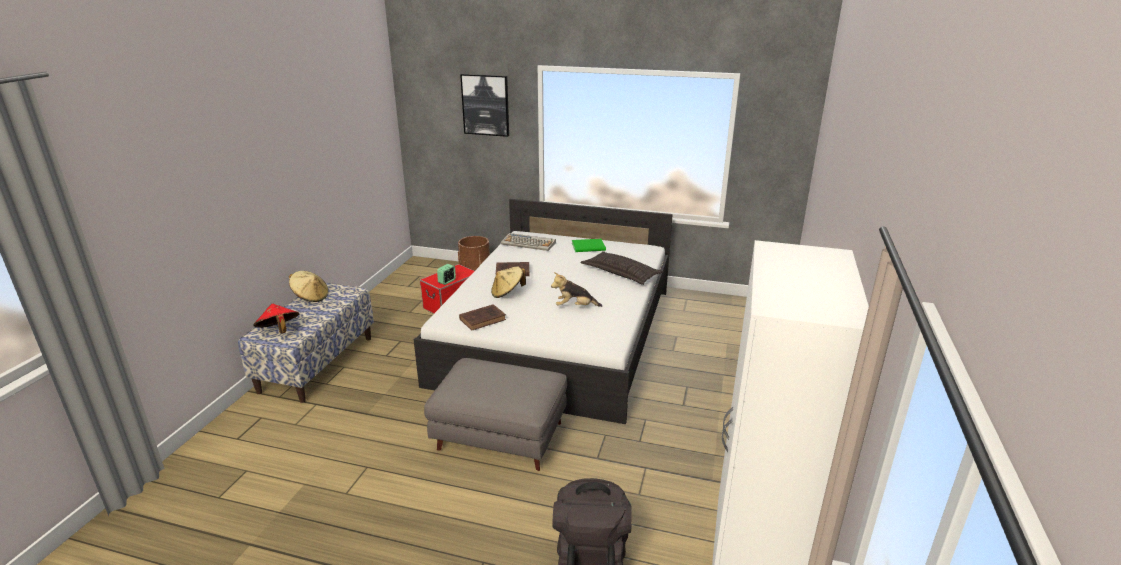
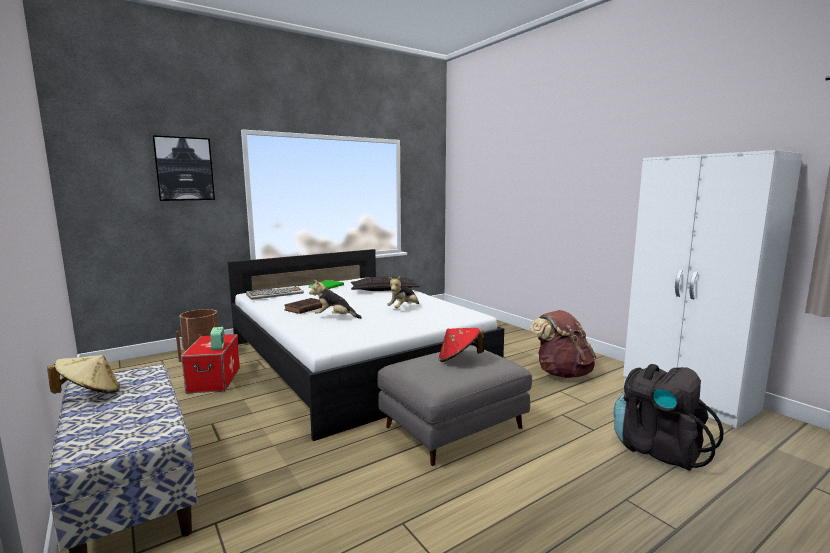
camera: 50 degrees left, 15 degrees down
(279, 331) = (117, 434): red hat -> red hat (459, 359)
(483, 319) = (360, 333): brown book -> none
(507, 293) = (335, 317): beige hat -> plush toy
(694, 455) = (562, 373): none -> brown backpack

